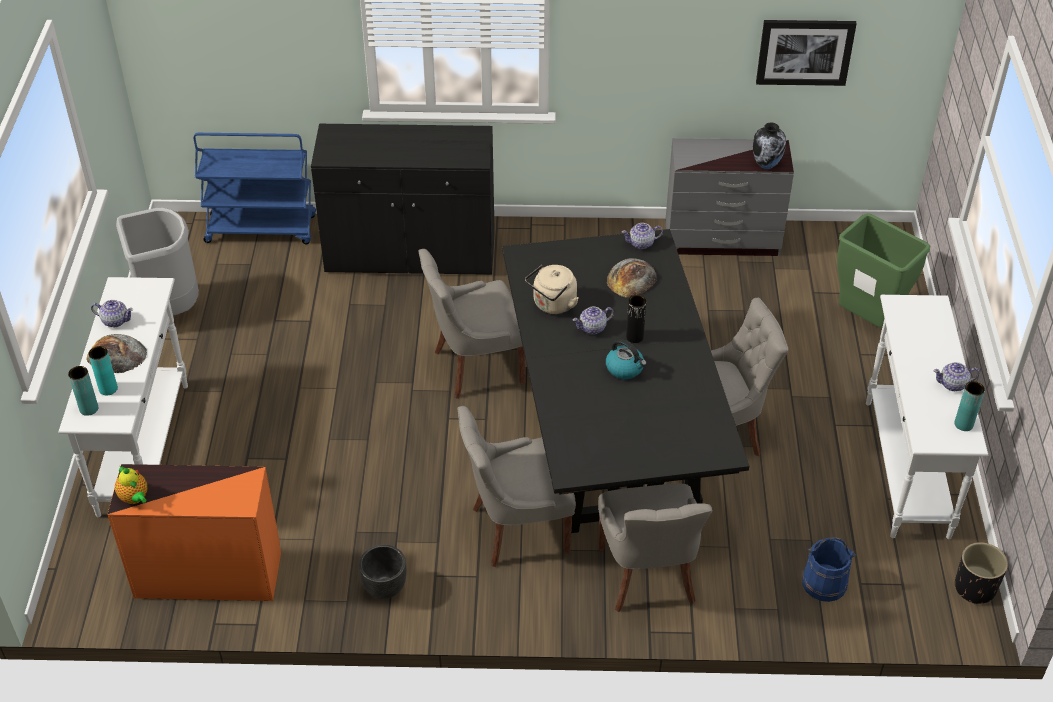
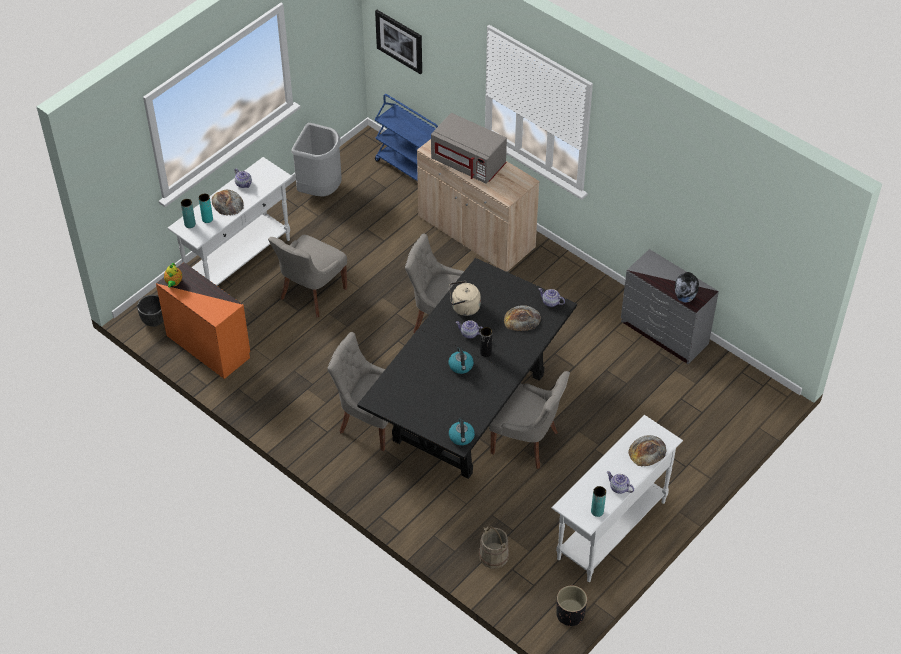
camera: 40 degrees right, 5 degrees up
(384, 588) = (279, 408): black planter -> black planter (154, 321)
(390, 148) = (469, 163): none -> grey microwave
(410, 254) = (476, 233): black cabinet -> beige cabinet
(648, 576) = (408, 490): grey chair -> grey chair (311, 294)
(720, 445) = (461, 437): none -> kettle
(805, 51) = (734, 239): picture -> picture (399, 41)
(824, 583) = (493, 555): blue bucket -> beige bucket
(867, 321) = (693, 436): green trash can -> none
(931, 328) = (647, 451): none -> bread

